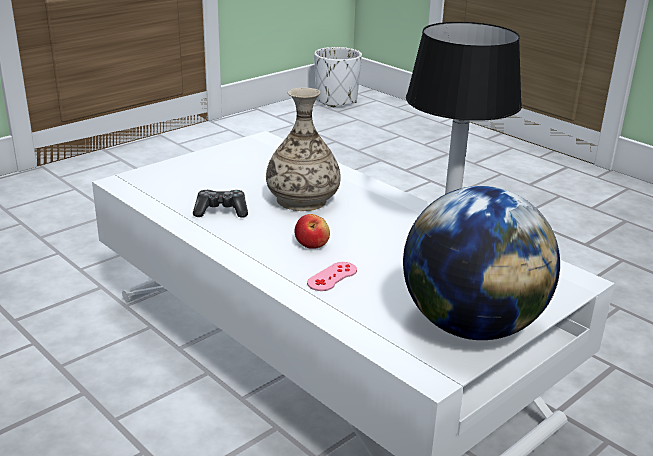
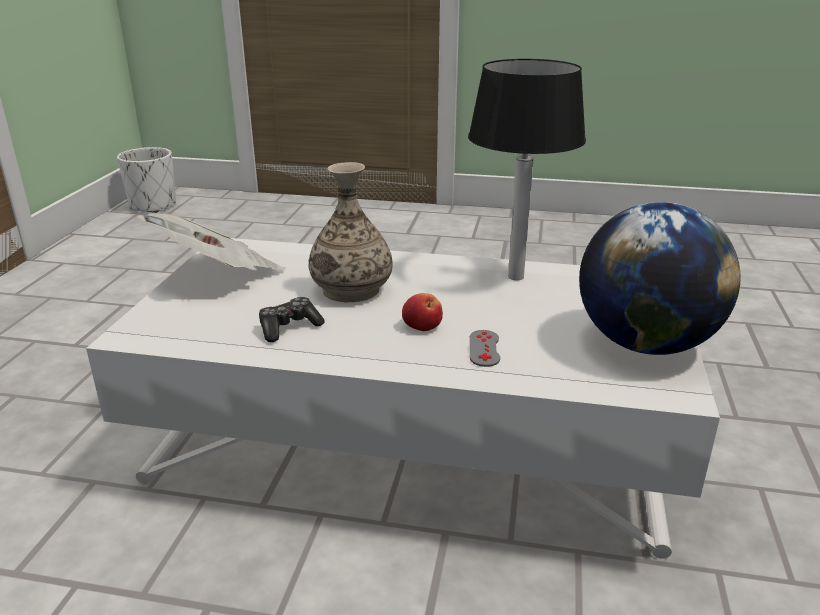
camera: 35 degrees left, 0 degrees up
(229, 159) = (219, 274): none -> newspaper
(332, 277) = (484, 348): pink game controller -> grey game controller

